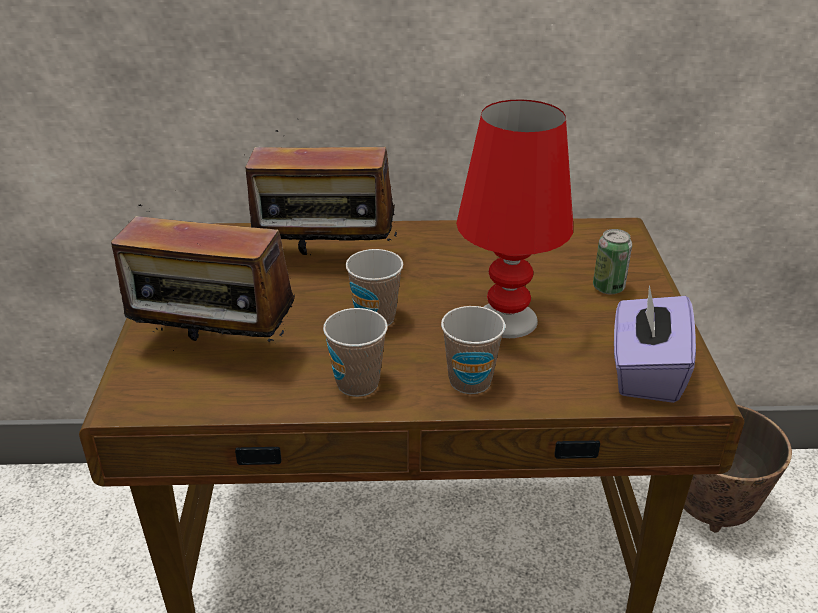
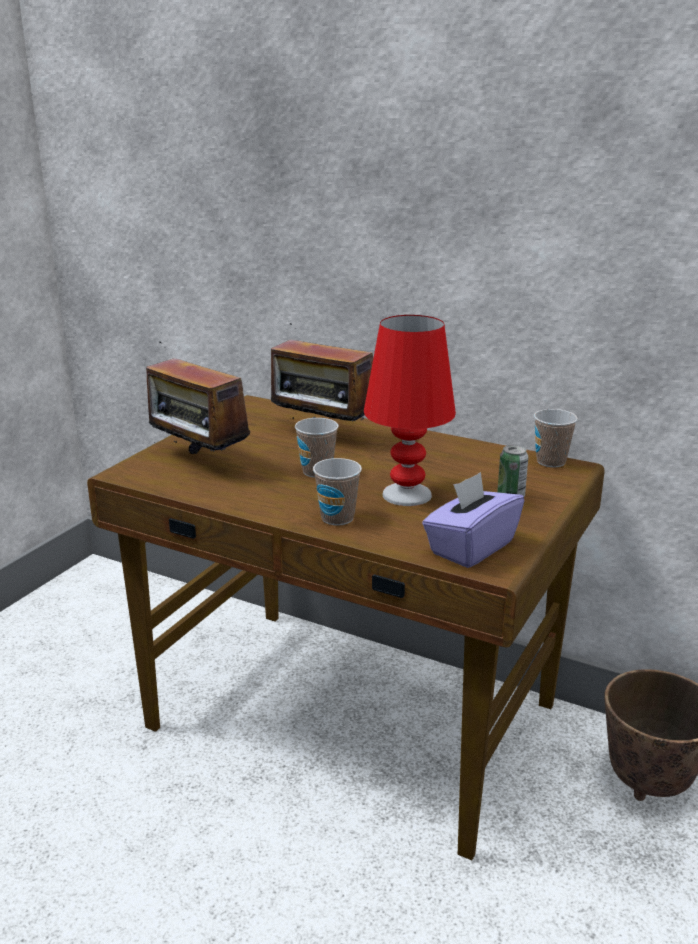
camera: 30 degrees right, 10 degrees down
(357, 383) = (263, 500): cup -> cup (551, 461)

